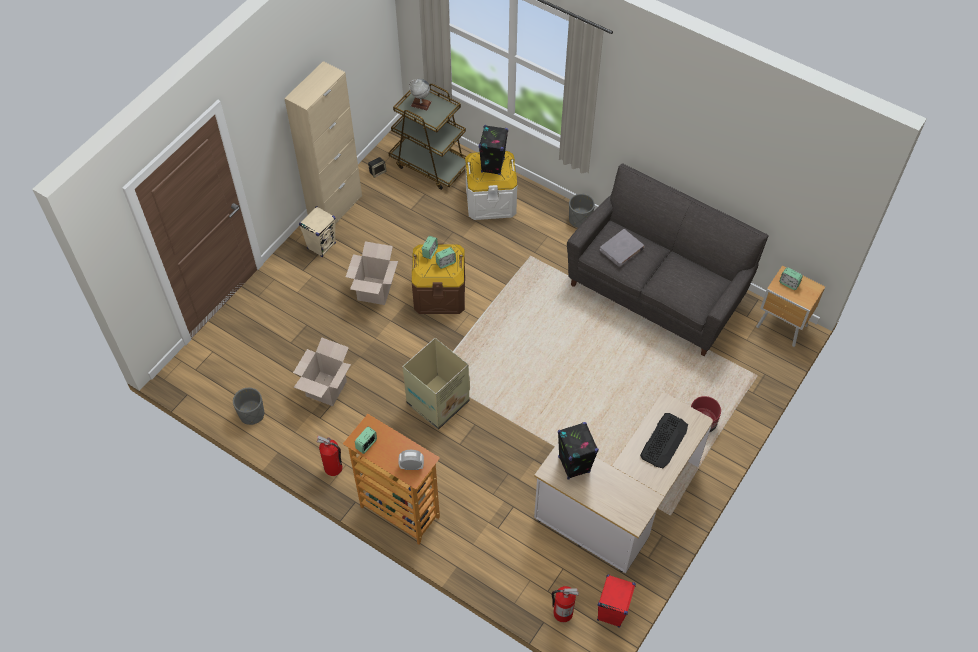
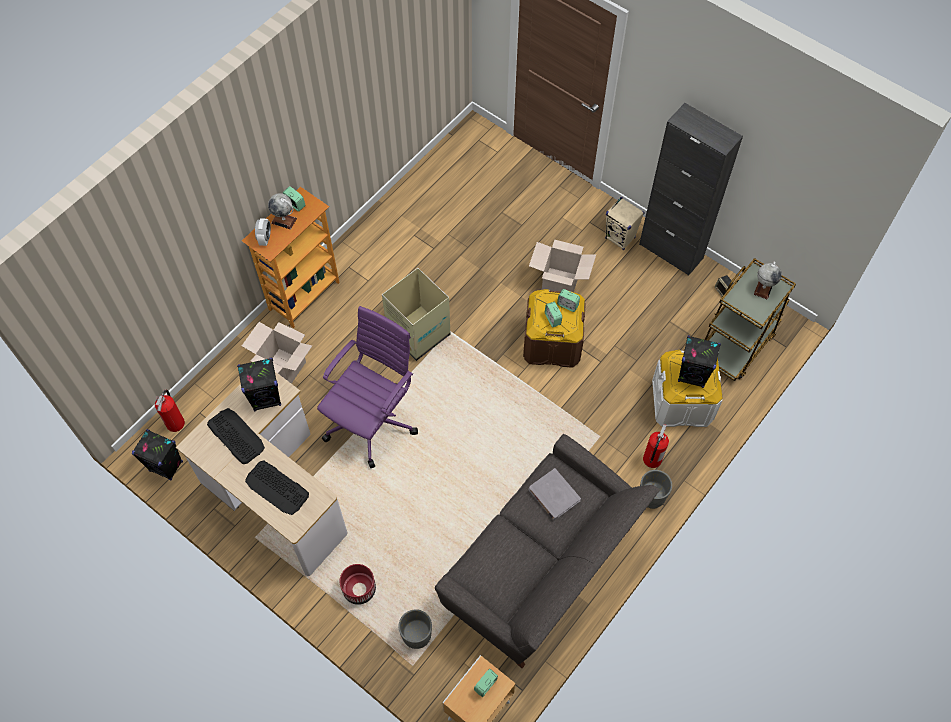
camera: 95 degrees right, 5 degrees up
(252, 414) = (425, 183): grey planter -> grey planter (416, 634)
(326, 388) = (445, 240): cardboard box -> cardboard box (284, 367)
(333, 468) = (358, 245): fire extinguisher -> fire extinguisher (651, 459)
(335, 208) = (671, 251): beige cabinet -> black cabinet
(388, 452) = (284, 220): none -> globe
(536, 431) = (372, 420): none -> purple office chair
(611, 612) = (166, 466): red speaker -> black speaker
(618, 484) = (236, 436): none -> keyboard

